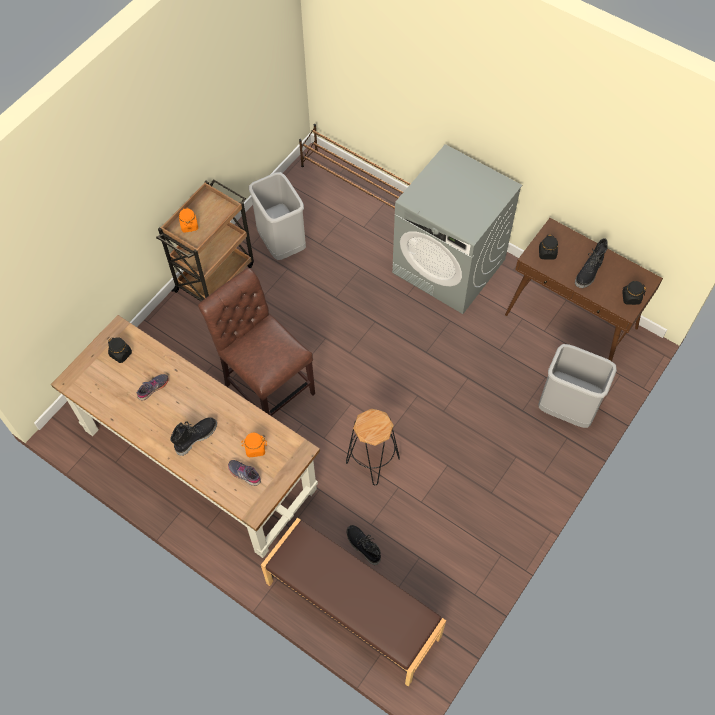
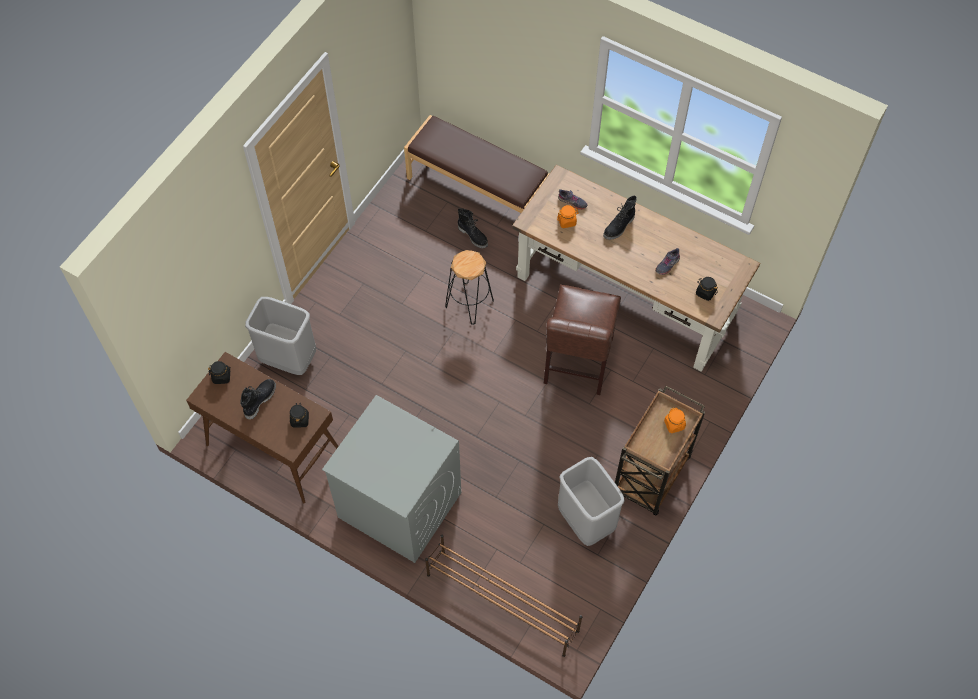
camera: 175 degrees right, 0 degrees up
(266, 385) = (576, 364): brown chair -> brown chair turned 60 degrees clockwise

